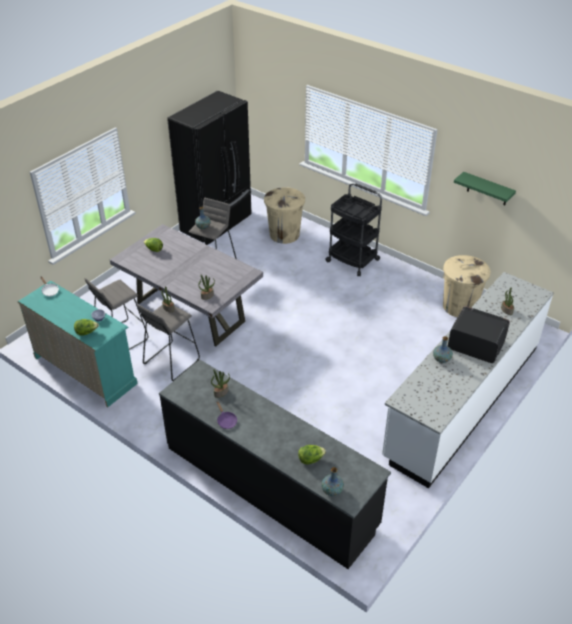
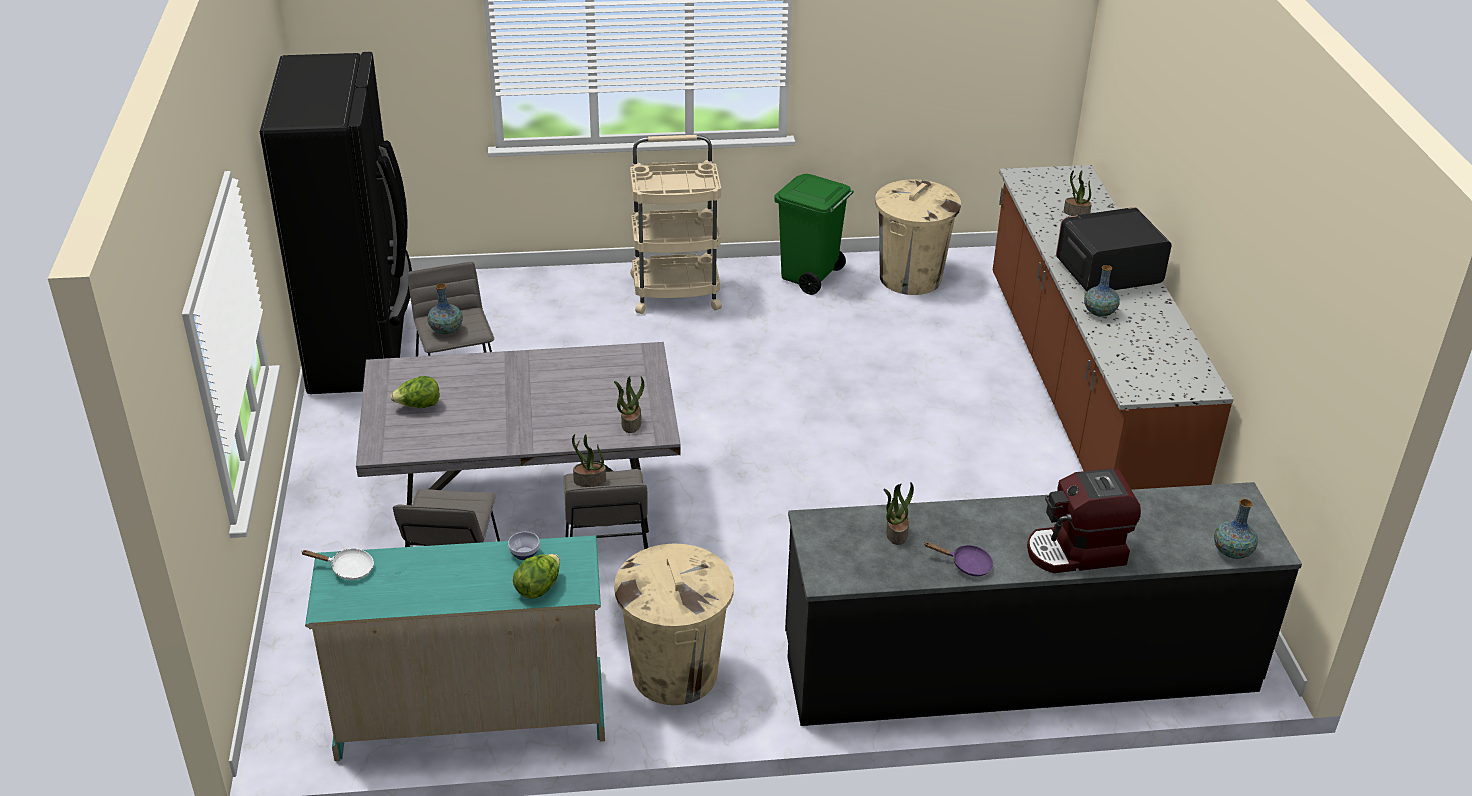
camera: 45 degrees left, 5 degrees down
(272, 446) = (1077, 552): none -> coffee machine
(284, 234) = (511, 308): beige trash can -> beige trash can (675, 673)
(311, 459) = (1149, 534): lettuce -> none
(352, 260) = (675, 293): black cart -> beige cart
(415, 282) = (809, 277): none -> green trash can
(462, 400) = (1082, 392): white counter -> brown counter
(487, 189) = (906, 46): green shelf -> none

